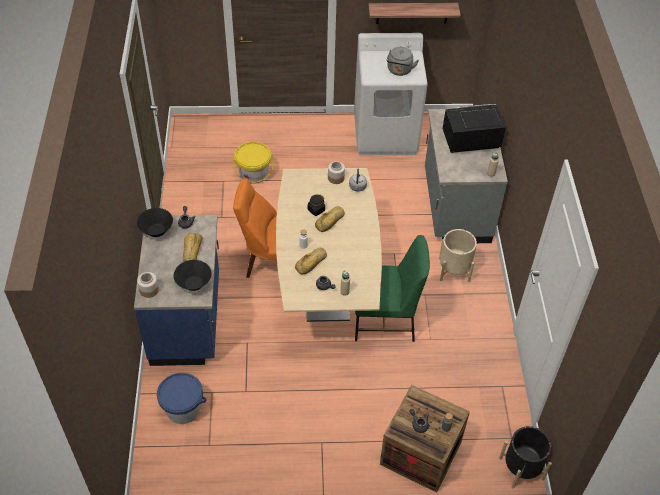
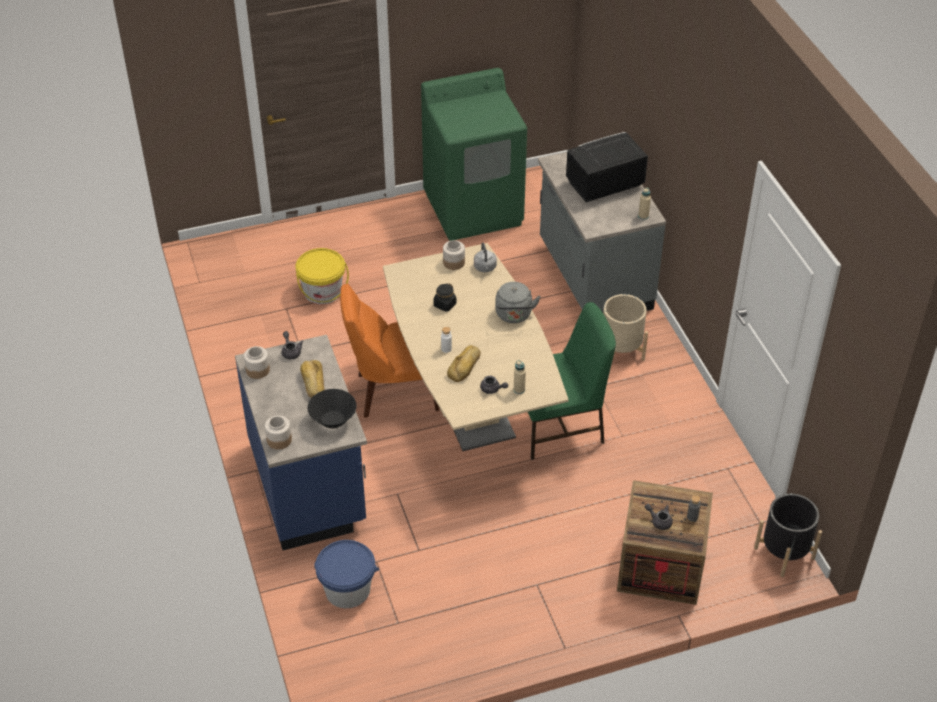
camera: 15 degrees left, 5 degrees down
(156, 231) = (258, 370): black bowl -> jar
(330, 221) = (468, 314): bread -> none
(386, 134) = (474, 209): white washing machine -> green washing machine
(399, 71) = (487, 118): grey kettle -> grey kettle (514, 316)
(412, 13) = (484, 44): shelf -> none

